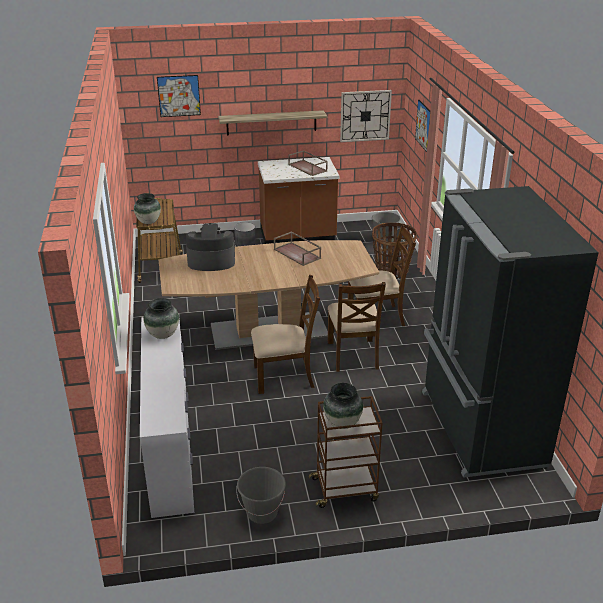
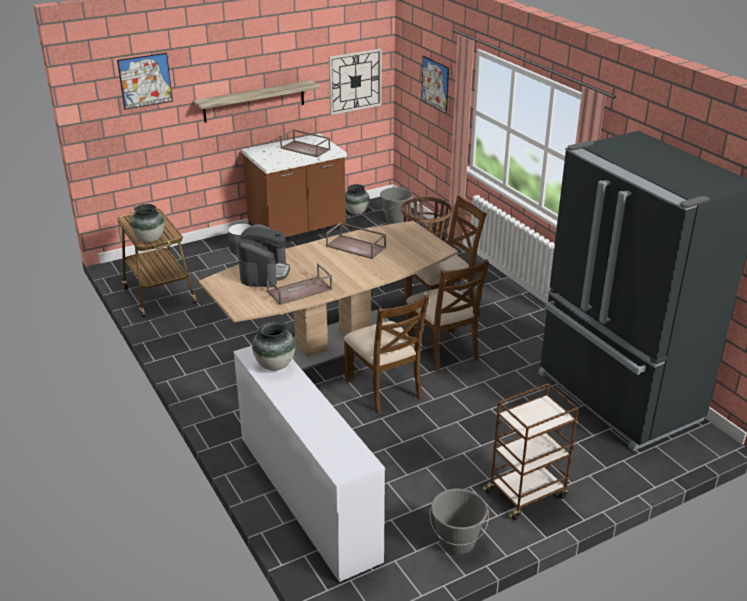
camera: 20 degrees left, 0 degrees up
(211, 261) = (264, 272): coffee machine -> coffee machine turned 120 degrees clockwise
(226, 281) = (299, 291): none -> brown tray
(284, 376) = (384, 389): brown chair -> brown chair turned 90 degrees clockwise
(342, 423) = (531, 419): vase -> vase (356, 212)

